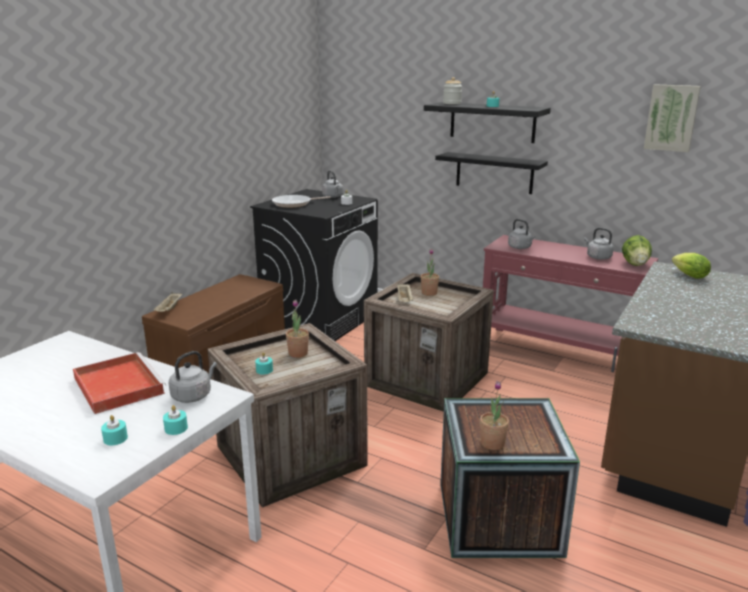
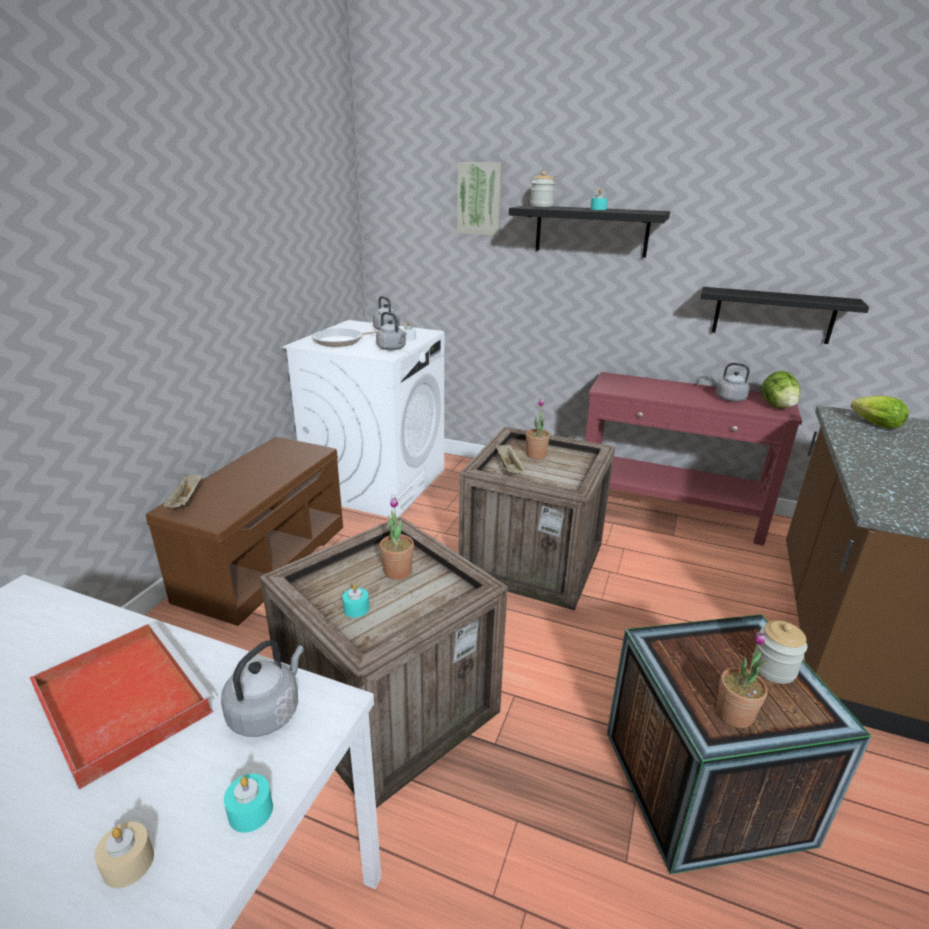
camera: 10 degrees left, 5 degrees up
(115, 438) = (128, 863): turquoise candle -> beige candle
(320, 319) = (377, 482): black washing machine -> white washing machine
(494, 173) = (591, 296): black shelf -> black shelf (773, 315)
(520, 247) = (632, 389): grey kettle -> grey kettle (392, 349)
(536, 425) = (773, 668): none -> jar
(671, 118) = (828, 223): picture -> picture (480, 198)

